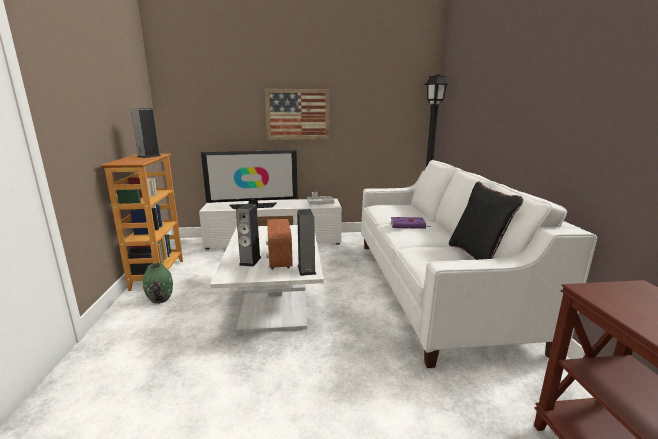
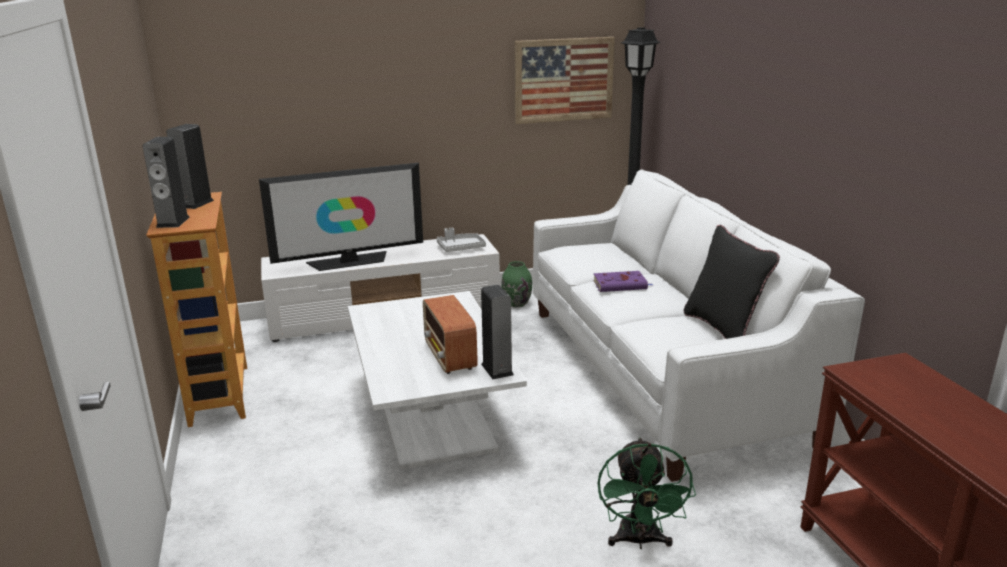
camera: 10 degrees left, 5 degrees up
(160, 299) = (253, 435): green vase -> green vase (517, 304)
(250, 261) = (408, 364): speaker -> speaker (173, 222)
(297, 114) = (413, 98): picture -> picture (564, 80)
(390, 417) = (639, 541): none -> green fan

